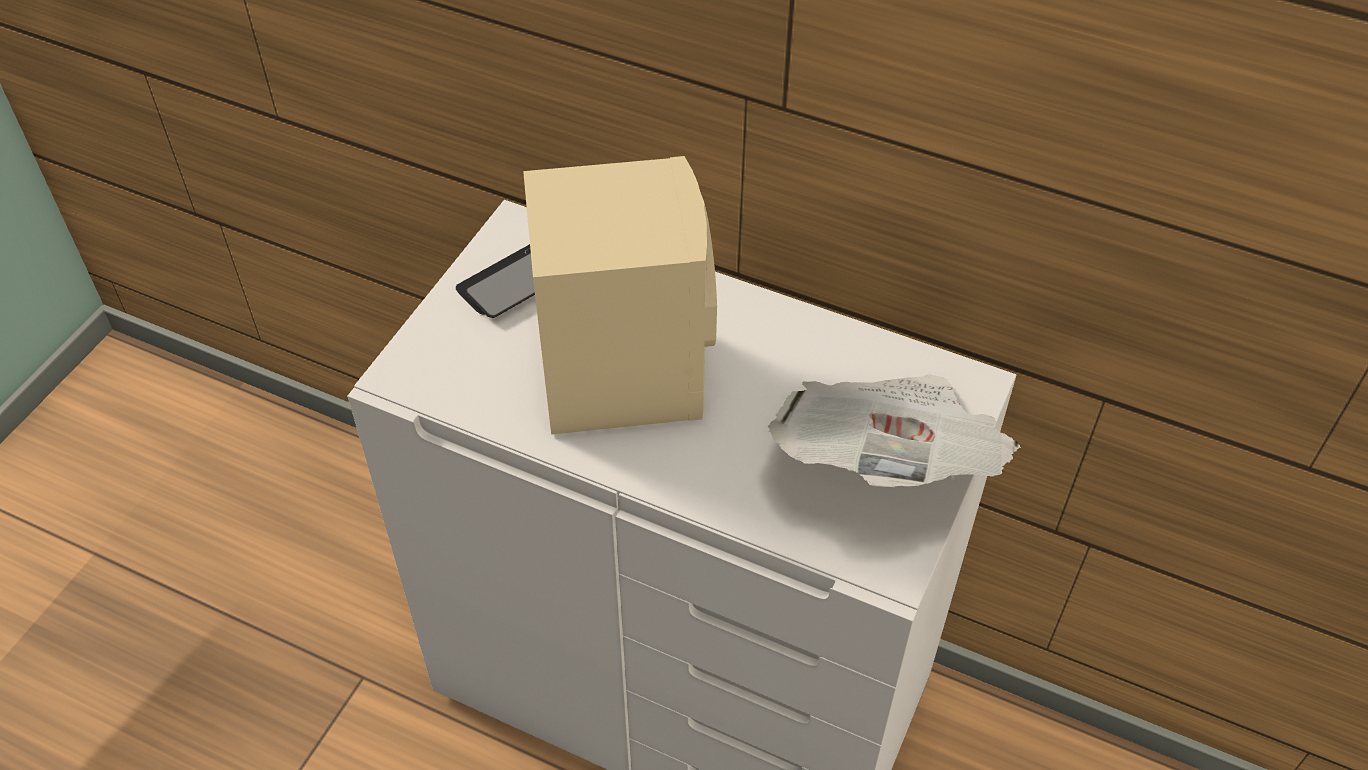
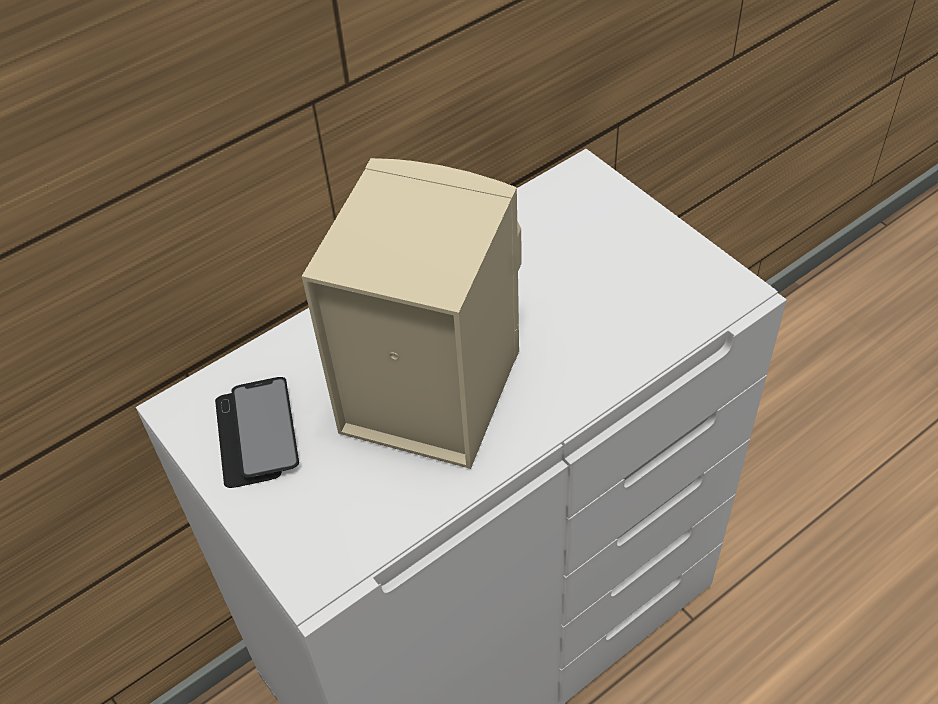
camera: 60 degrees left, 0 degrees up
(887, 464) = (633, 253): newspaper -> none

